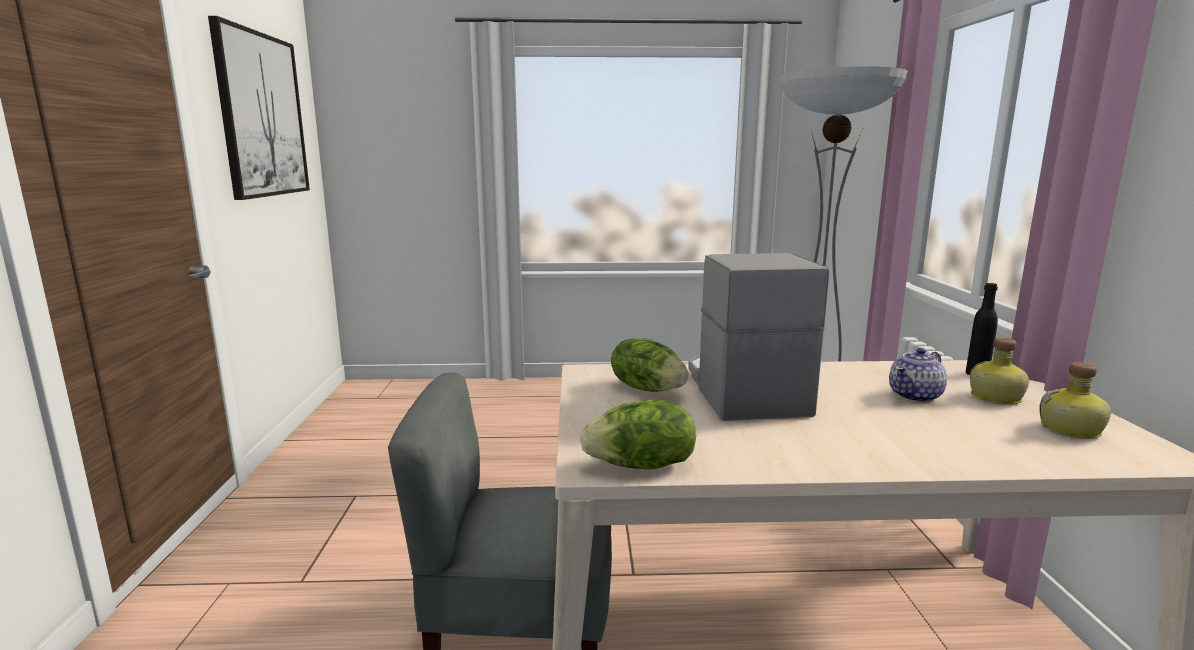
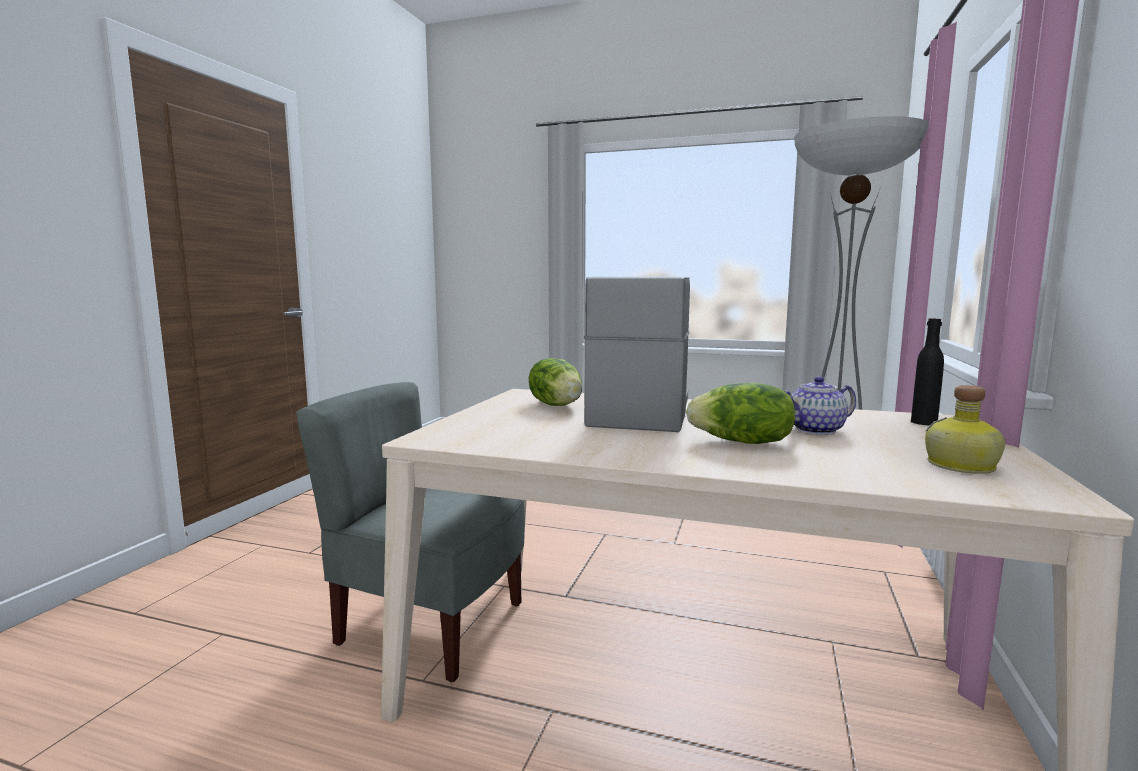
camera: 20 degrees right, 5 degrees down
(262, 115) = (374, 204): picture -> none
(642, 466) = (467, 442): lettuce -> lettuce (742, 442)
(996, 398) = (911, 439): bottle -> none

